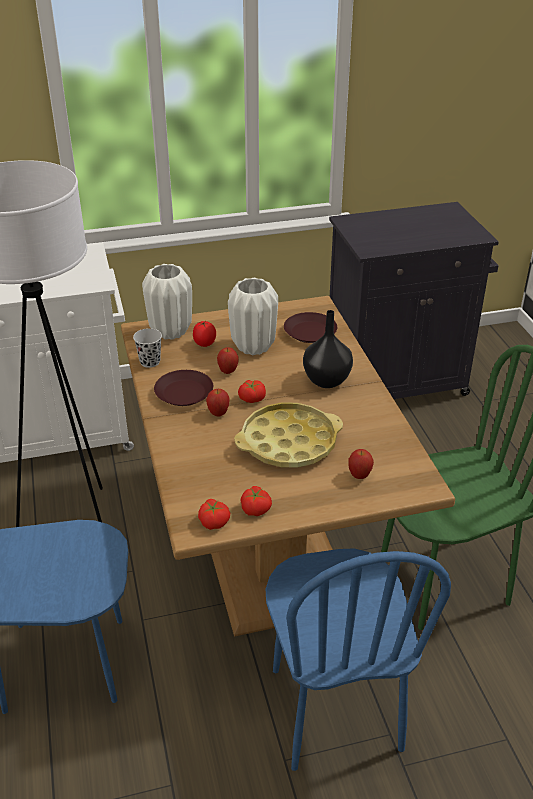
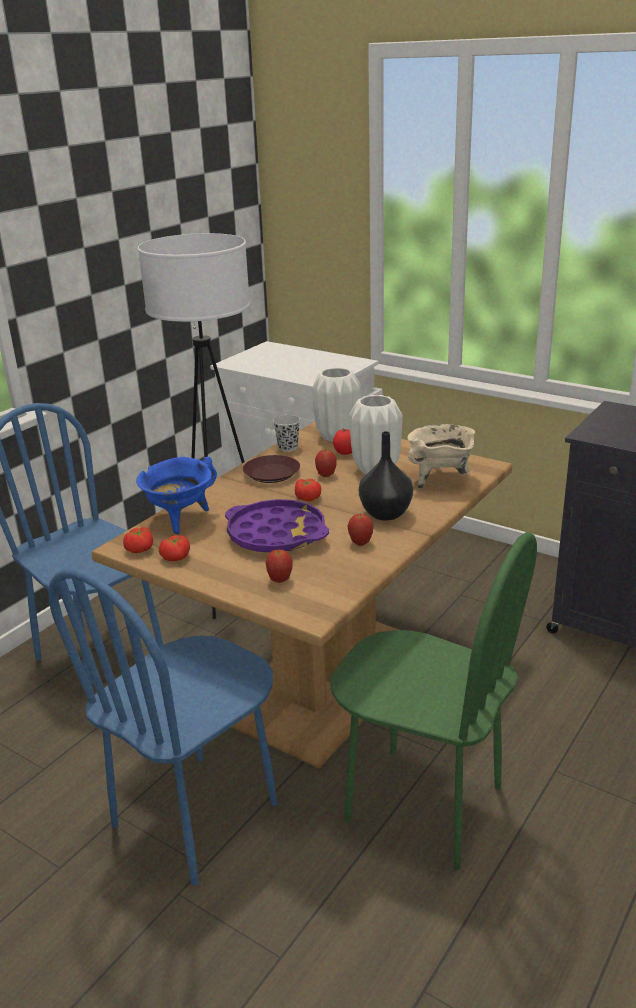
camera: 50 degrees right, 10 degrees down
(193, 476) = (180, 519): none -> blue cooking pot
(218, 413) = (268, 495): apple -> apple (360, 543)
(288, 442) = (276, 534): yellow tray -> purple tray
(310, 332) = (440, 479): brown plate -> beige cooking pot

